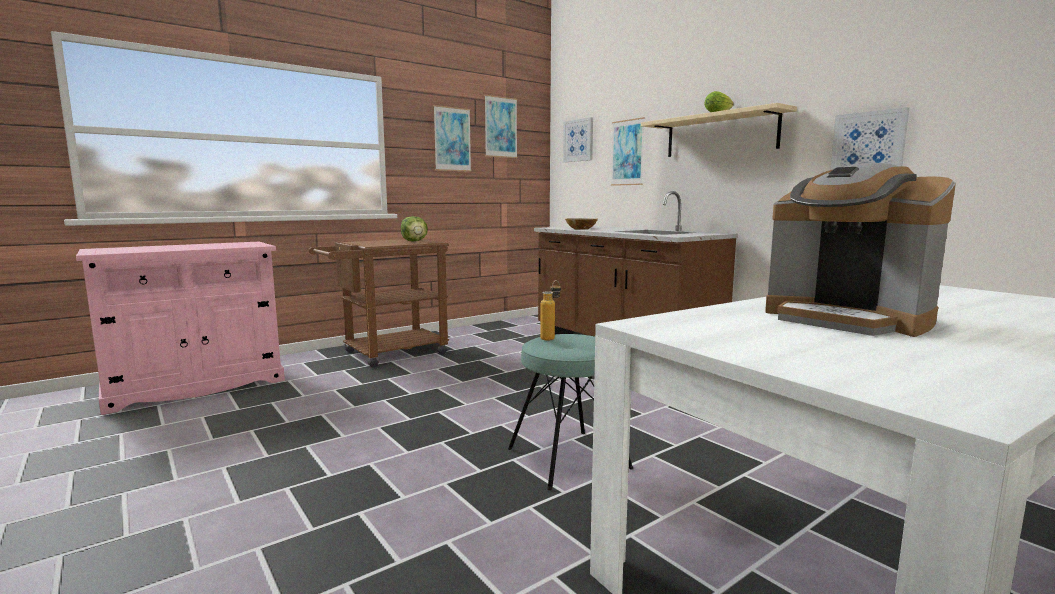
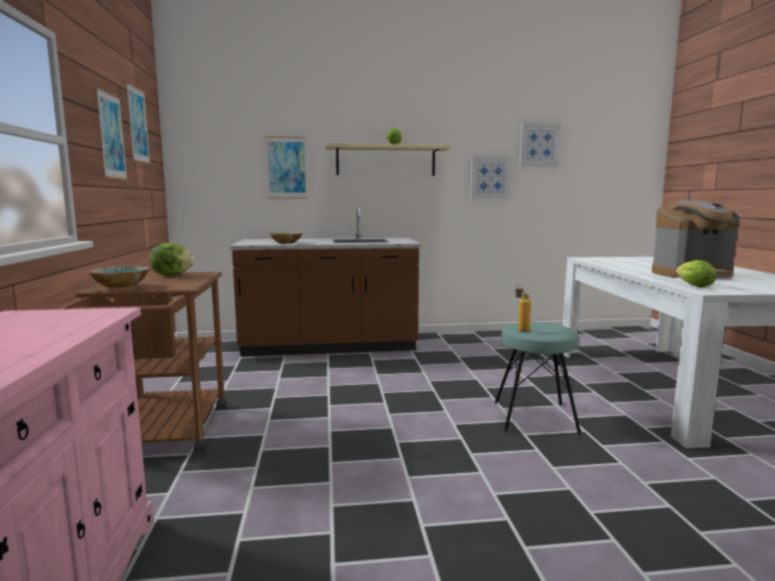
camera: 60 degrees left, 0 degrees up
(359, 241) = (121, 286): none -> bowl
(578, 140) = (214, 149): picture -> picture (539, 144)
(688, 319) = (692, 285): none -> lettuce

